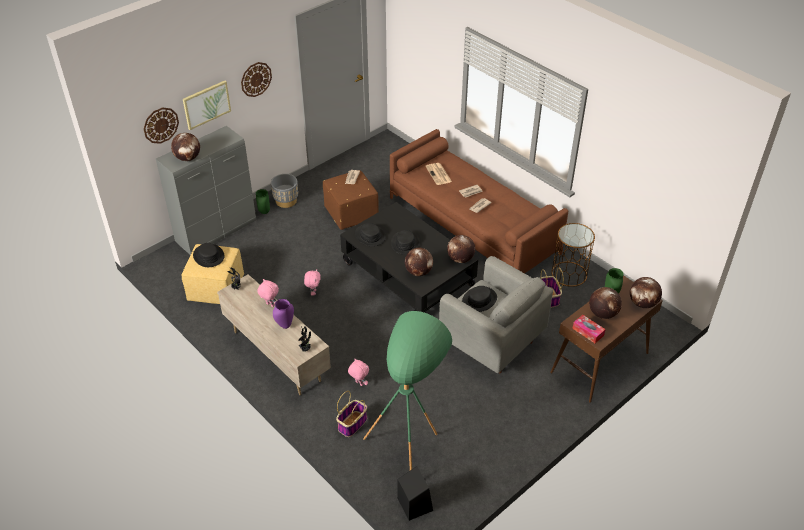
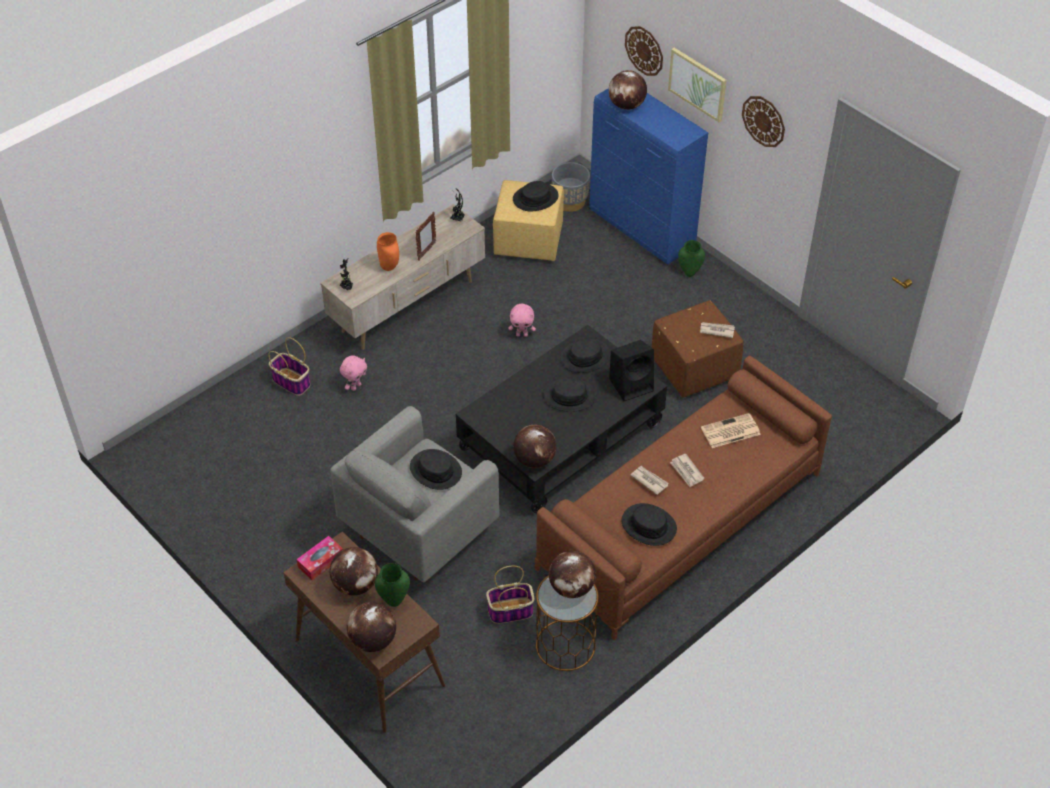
camera: 90 degrees right, 5 degrees up
(217, 232) = (642, 229): grey cabinet -> blue cabinet
(270, 305) = (426, 251): pink plush toy -> picture frame
(285, 326) = (389, 267): purple vase -> orange vase
(286, 201) = (717, 294): grey planter -> grey planter (570, 202)
(410, 442) = (256, 438): green floor lamp -> none
(414, 504) = (167, 441): black speaker -> black speaker (632, 384)
(418, 272) = (507, 411): globe -> globe (572, 588)
(513, 208) = (649, 525): none -> black hat

